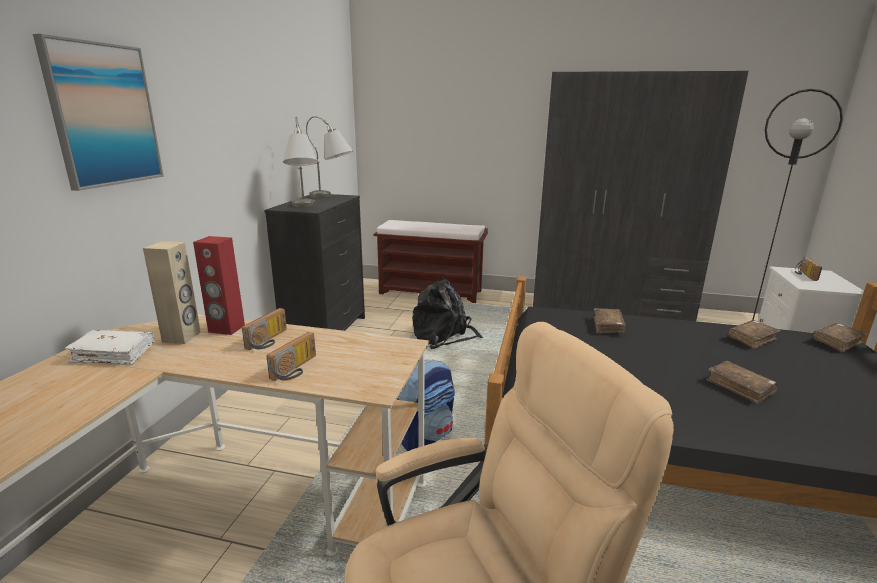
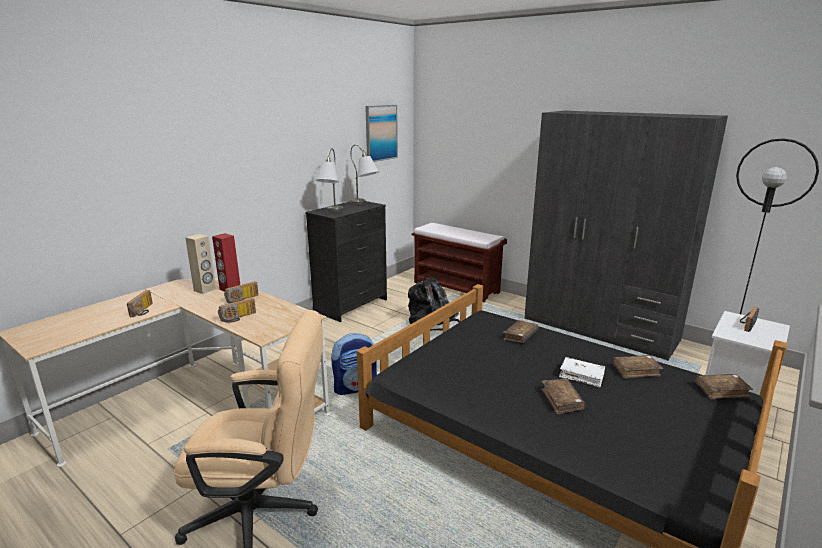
camera: 25 degrees right, 0 degrees up
(93, 393) = (144, 310): none -> radio
(104, 115) = (187, 159): picture -> picture (381, 133)
(114, 354) = (168, 293): white book -> white book (581, 376)

